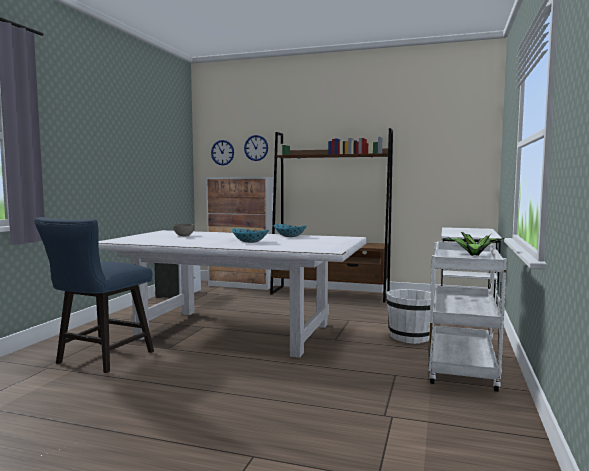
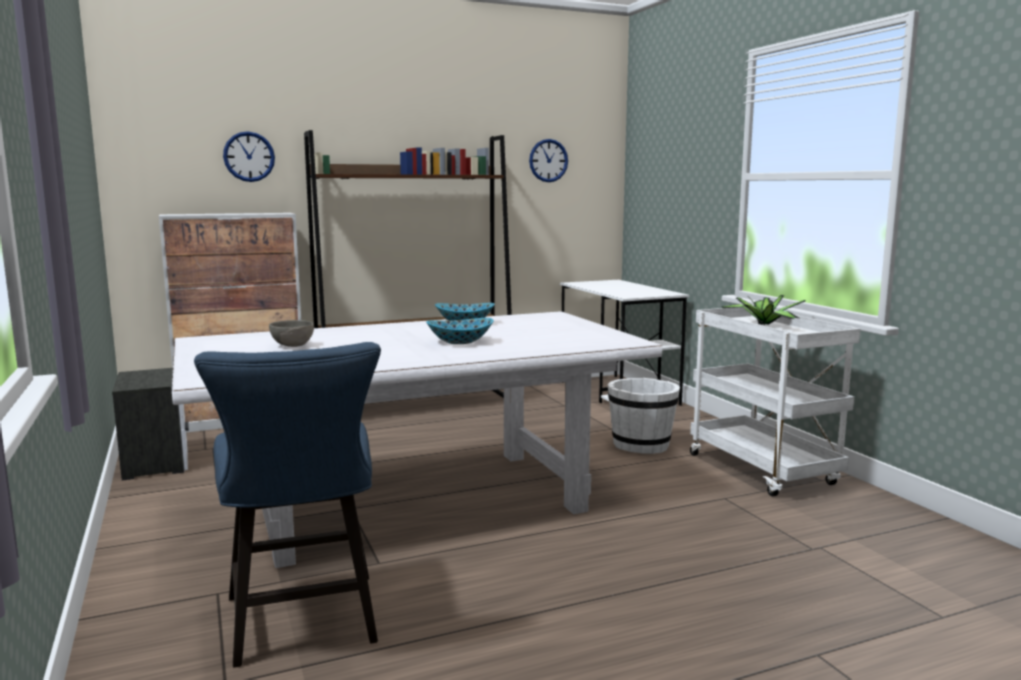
camera: 40 degrees left, 5 degrees up
(222, 152) = (172, 163): wall clock -> wall clock (548, 160)

